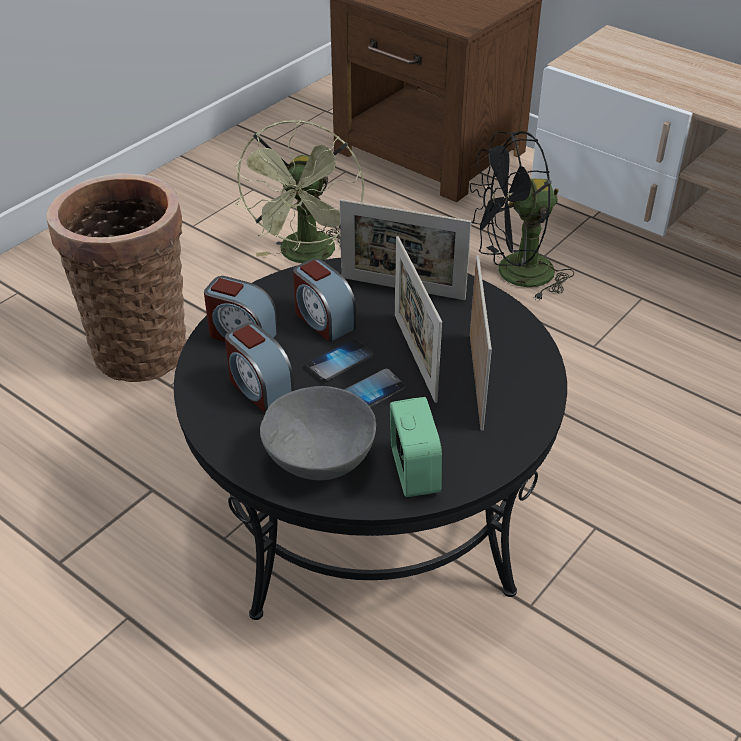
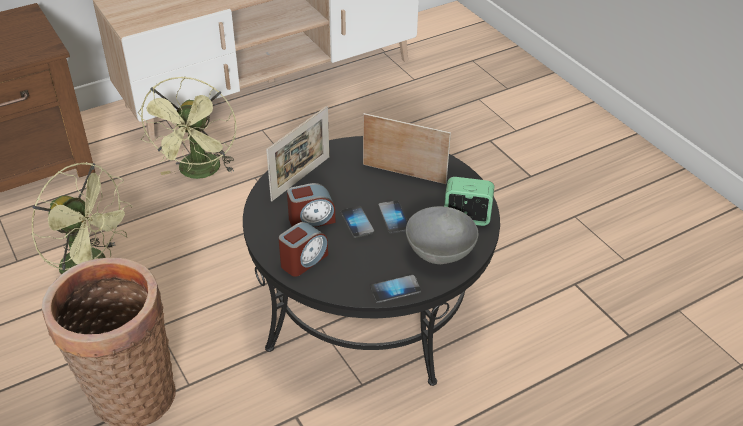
camera: 70 degrees left, 0 degrees up
(220, 431) = (395, 290): none -> phone
(259, 388) = (363, 263): alarm clock -> none
(415, 357) = (370, 191): picture frame -> none
(514, 275) = (199, 173): black fan -> green fan

